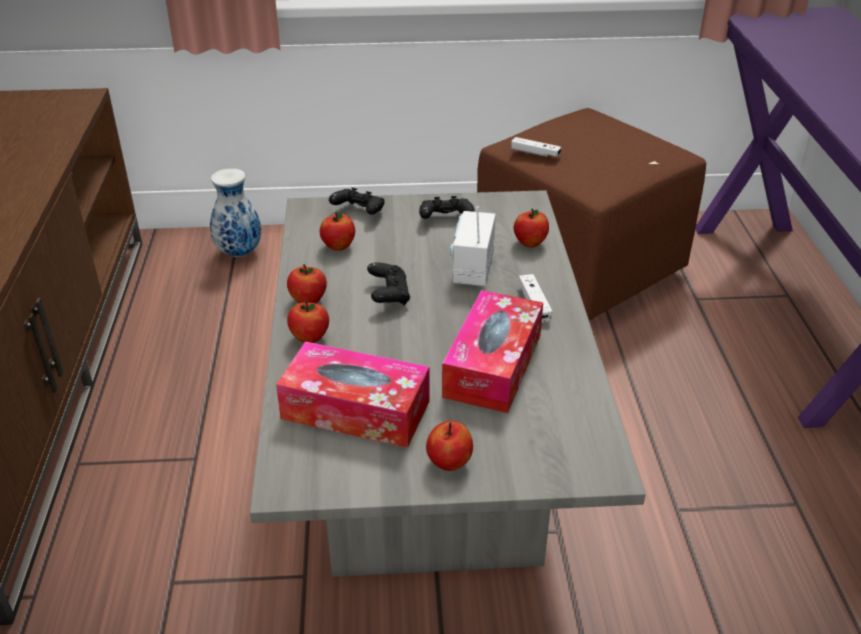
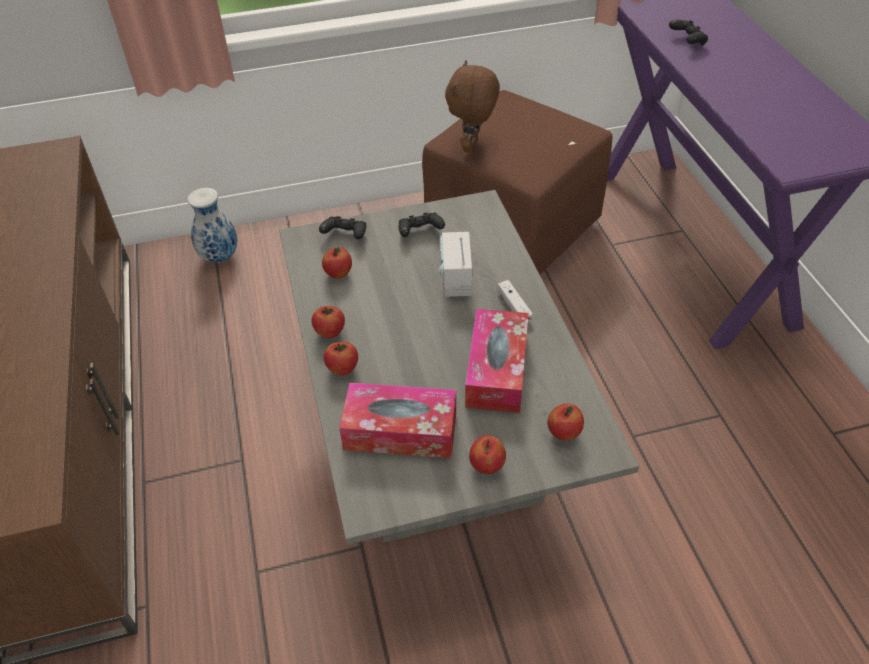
camera: 10 degrees left, 10 degrees up
(389, 295) = (395, 316): black game controller -> black game controller (687, 41)
(530, 243) = (495, 246): apple -> apple (563, 433)
(535, 153) = (472, 146): white game controller -> brown plush toy

